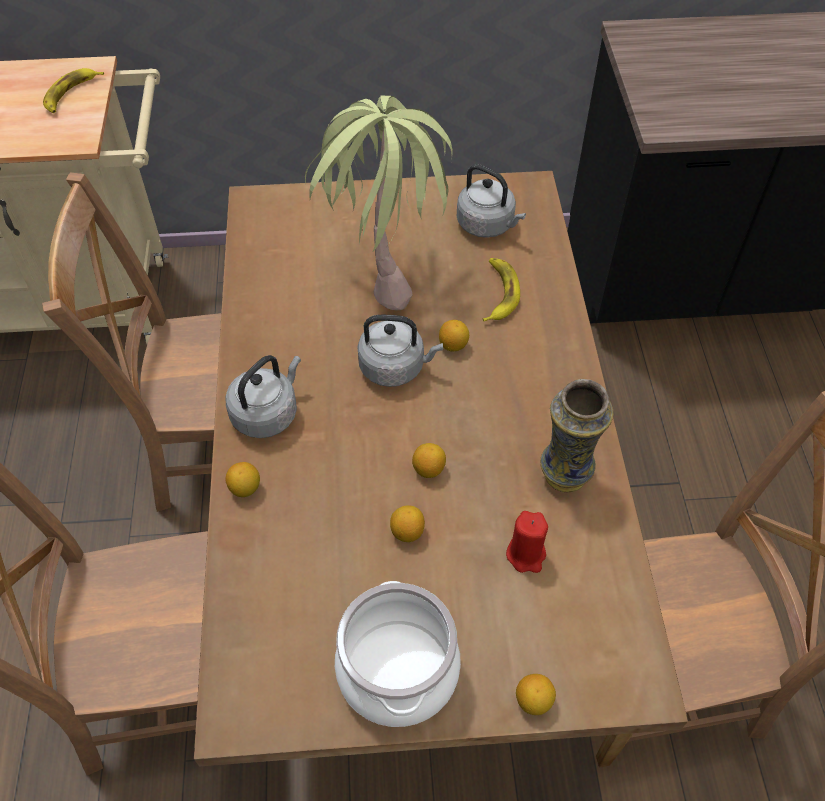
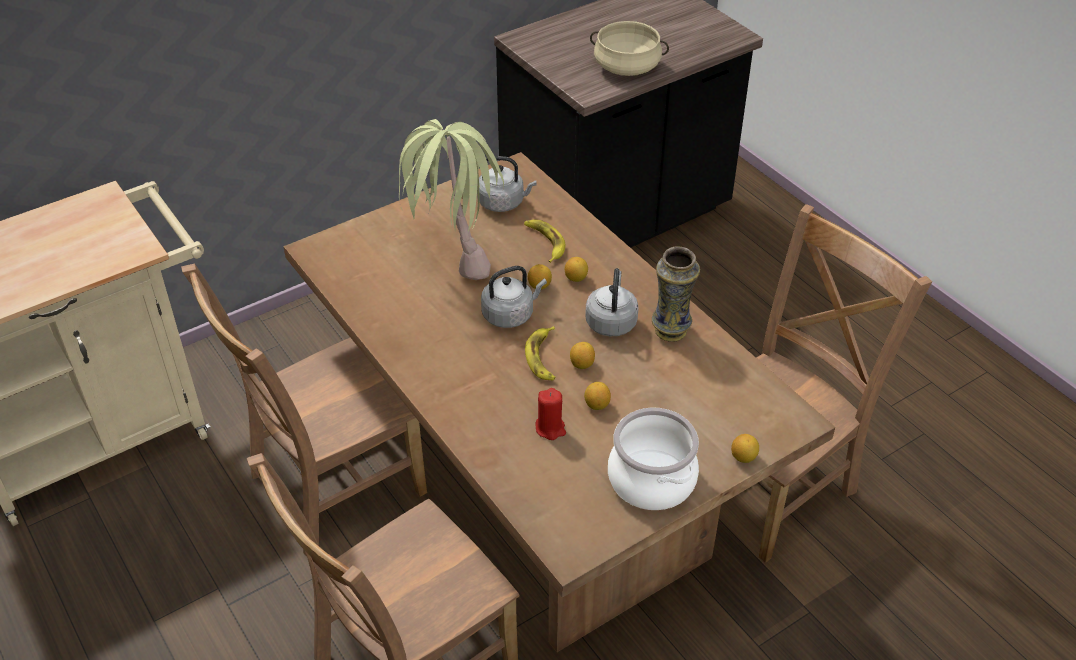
camera: 30 degrees left, 10 degrees down
(71, 94) = (103, 220): banana -> banana (543, 358)
(245, 488) = (466, 427): lemon -> lemon (576, 278)
(267, 413) = (443, 378): grey kettle -> grey kettle (611, 321)
(526, 554) = (680, 384): red candle -> red candle (550, 428)
(734, 109) = (627, 67): none -> beige cooking pot

